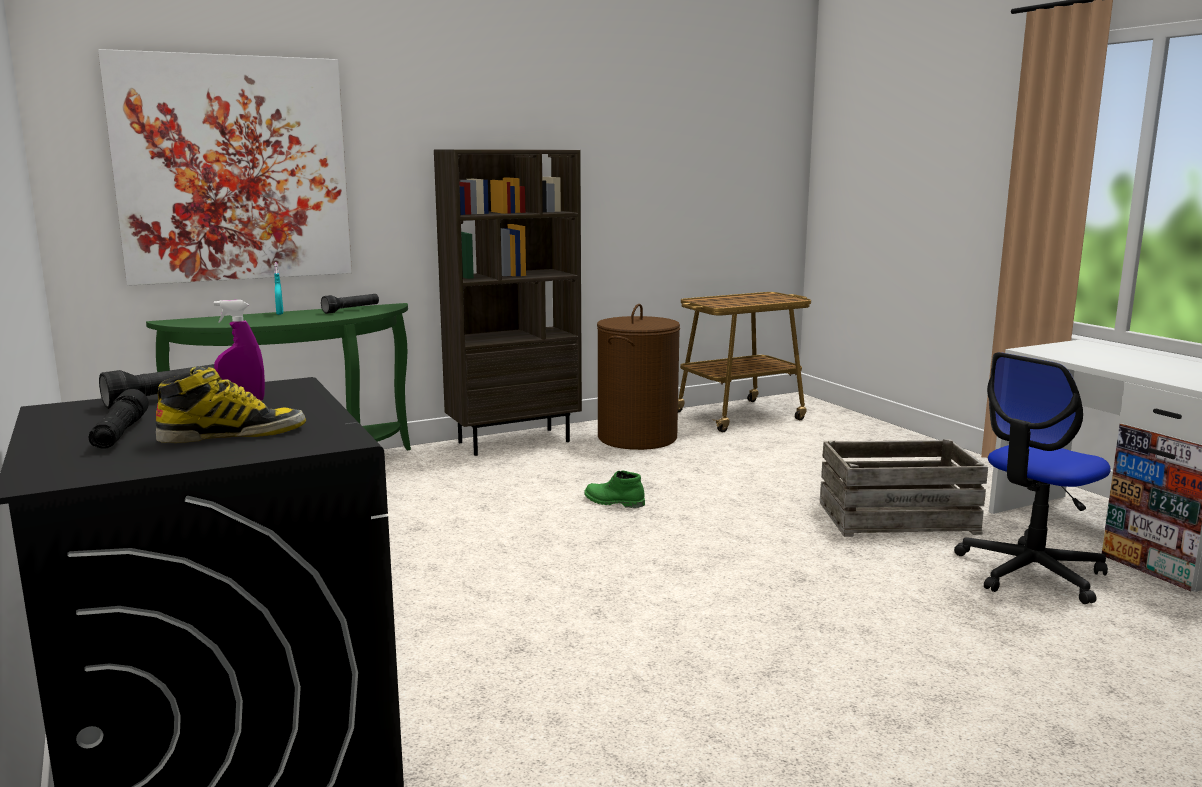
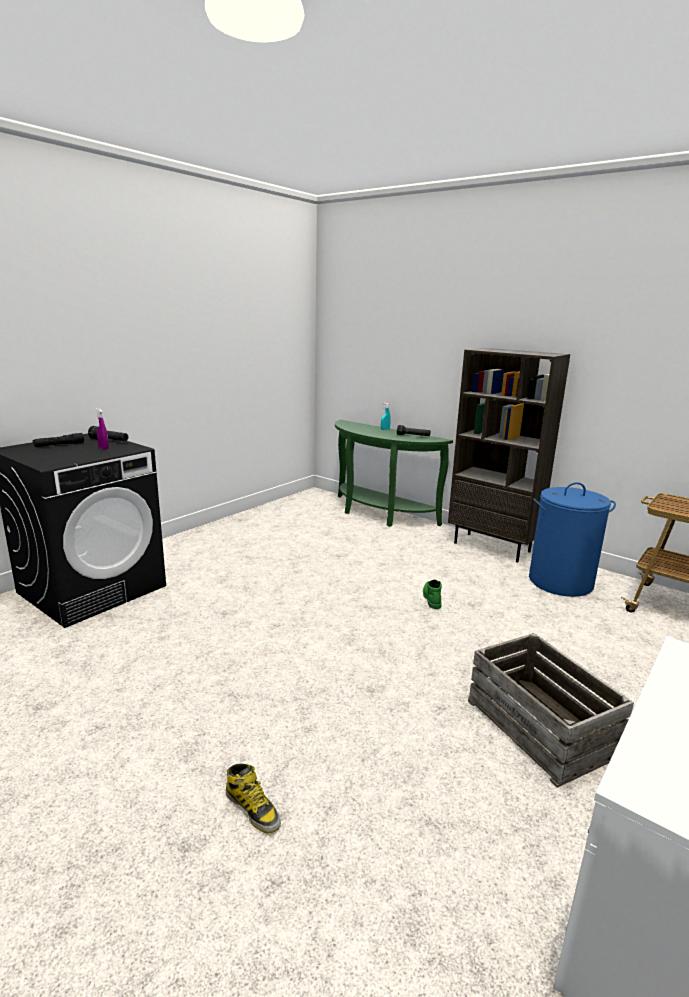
camera: 65 degrees right, 5 degrees up
(233, 169) = (384, 350): picture -> none
(233, 434) = (56, 455): boot -> boot (253, 808)
(637, 438) = (560, 582): brown laundry basket -> blue laundry basket
(1030, 573) = (490, 827): office chair -> none

